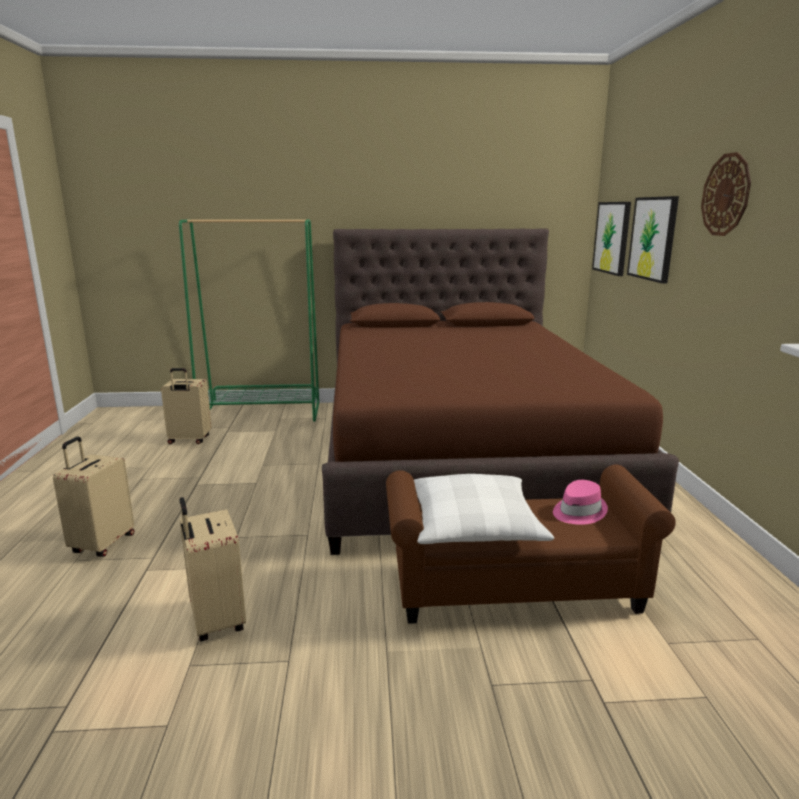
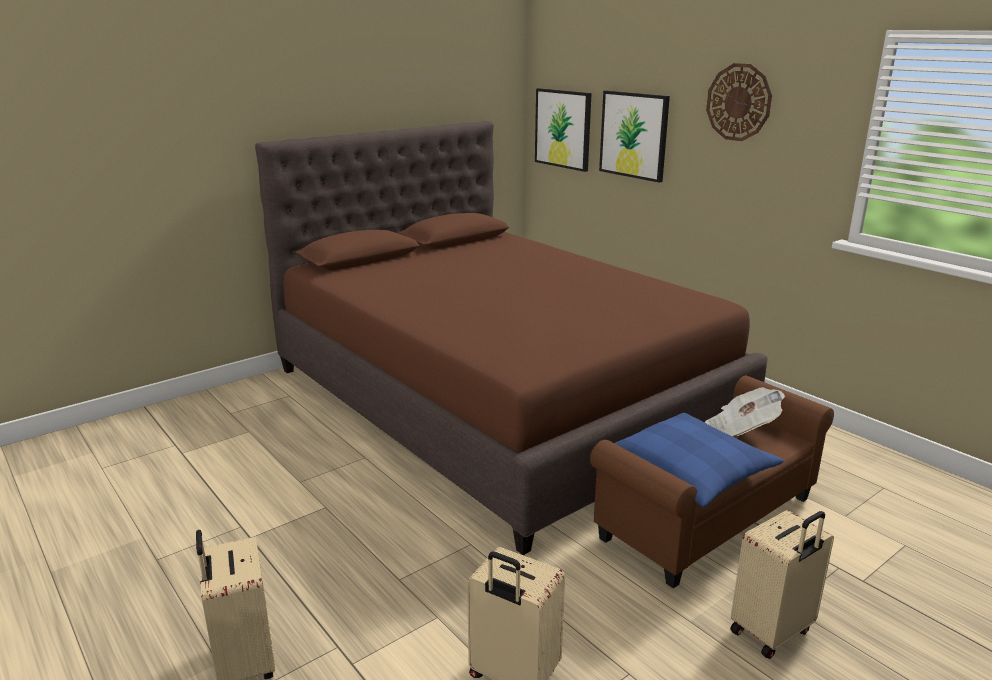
camera: 35 degrees left, 5 degrees up
(189, 440) = (144, 482): beige suitcase -> beige suitcase (772, 632)
(261, 413) = (193, 413): green clothes rack -> none
(474, 525) = (691, 472): white pillow -> blue pillow
(578, 512) = (741, 429): pink hat -> newspaper

